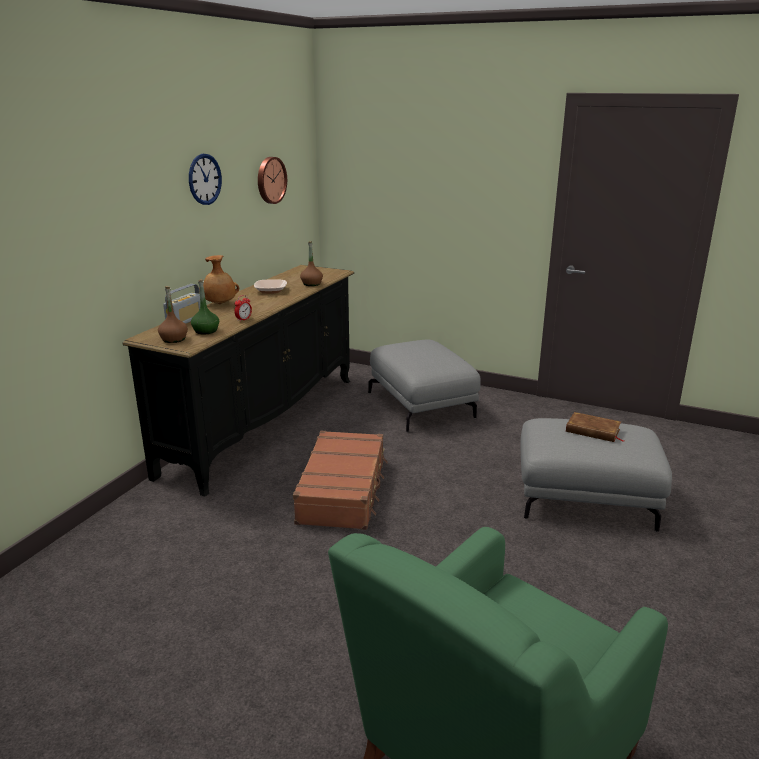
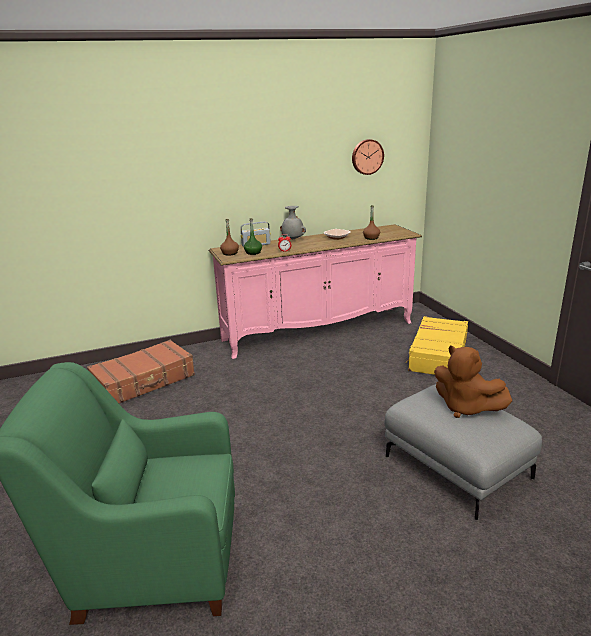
camera: 45 degrees right, 0 degrees up
(204, 179) = (295, 152): wall clock -> none
(220, 304) = (292, 239): brown vase -> grey vase
(265, 424) = (319, 331): black dresser -> pink dresser
(343, 491) = (302, 386): brown suitcase -> brown suitcase (144, 381)
(422, 405) = (437, 355): grey ottoman -> yellow suitcase
(593, 431) = (465, 408): brown book -> brown plush toy

